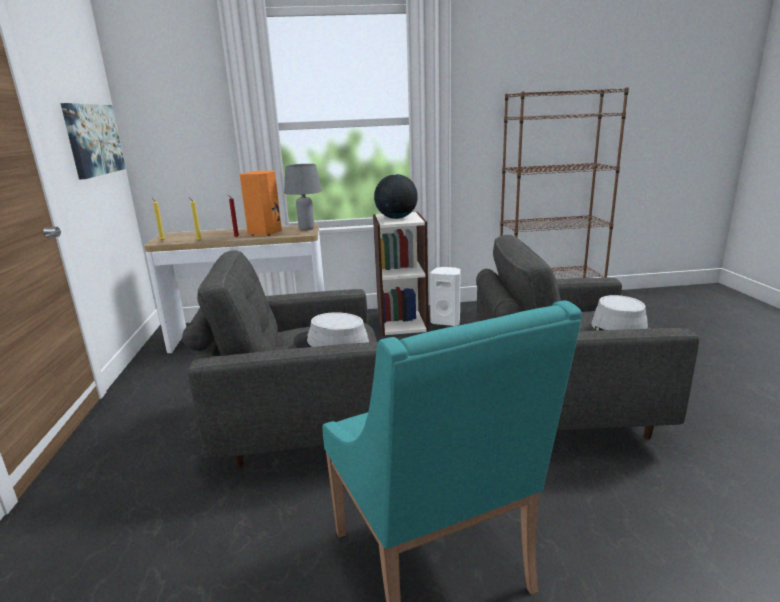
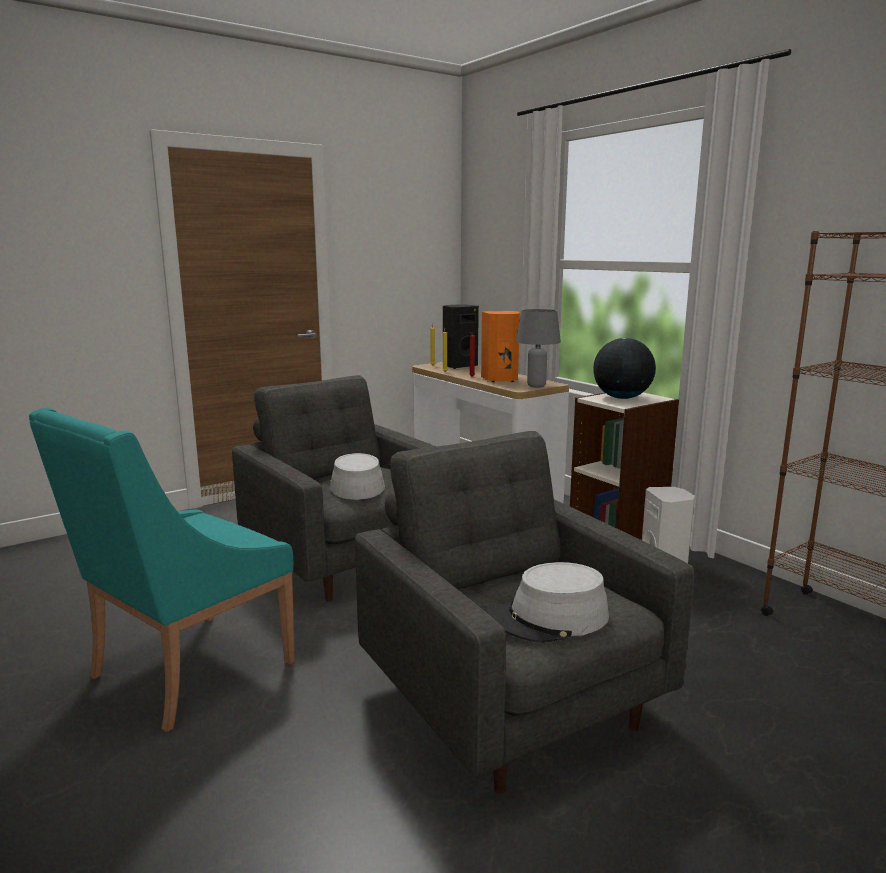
camera: 60 degrees right, 5 degrees down
(93, 139) = (409, 266): picture -> none
(188, 235) = (459, 366): none -> black speaker

